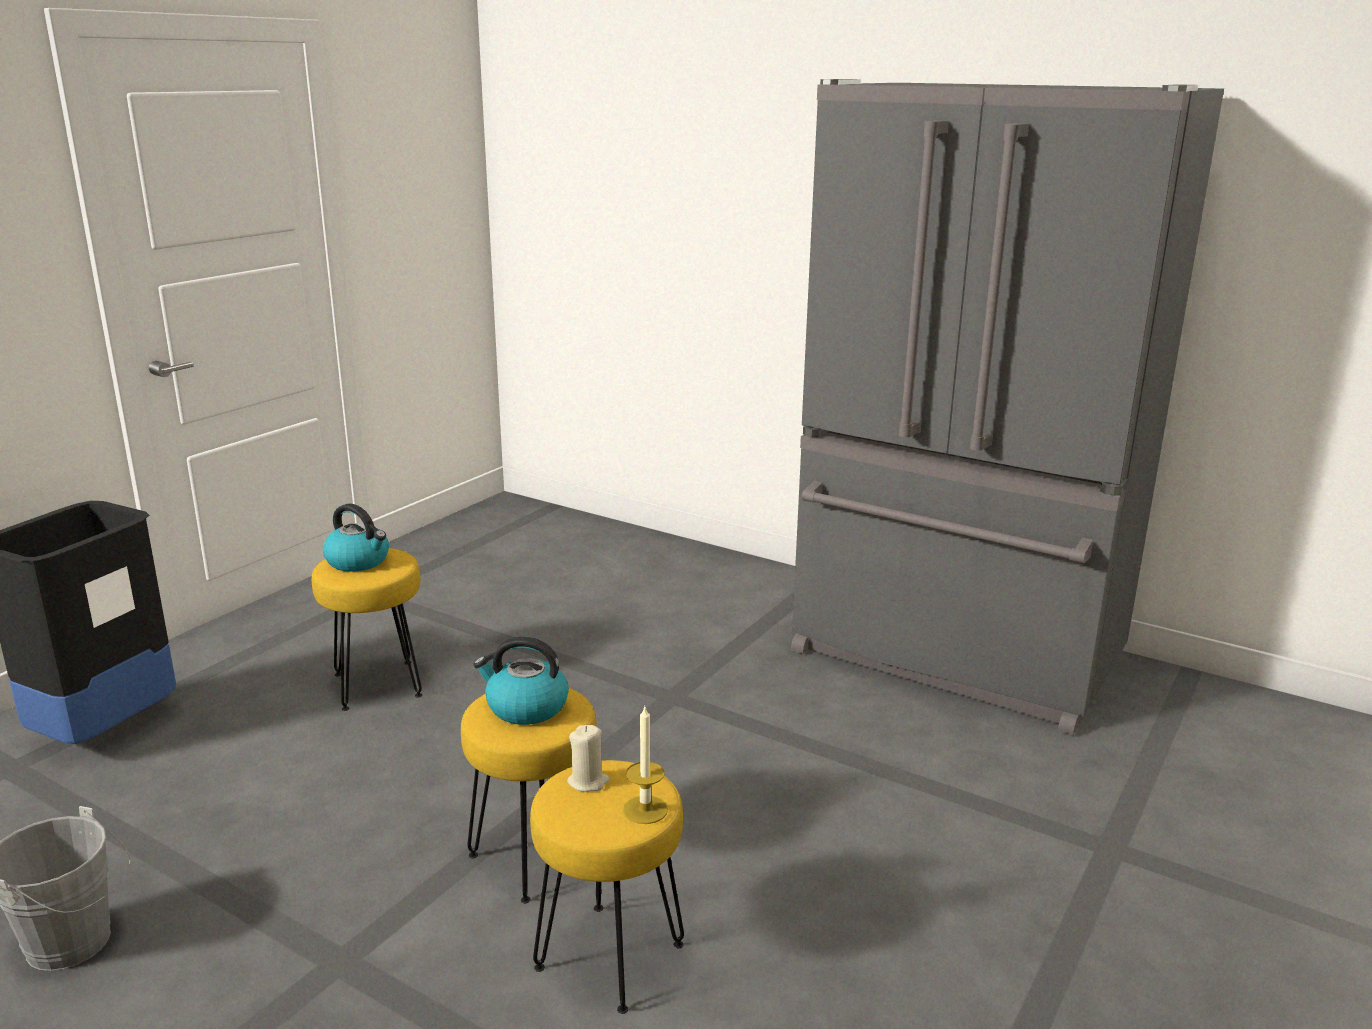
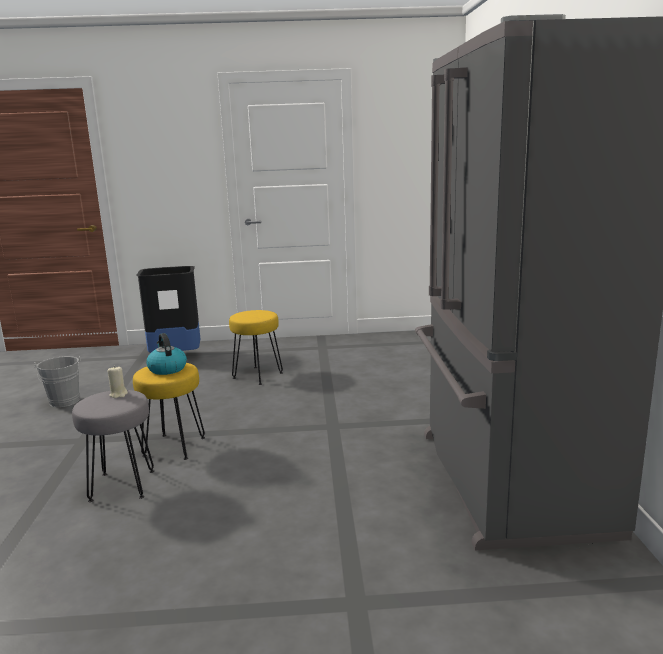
camera: 55 degrees right, 5 degrees down
(359, 561) = (253, 313): kettle -> none
(609, 954) = (123, 485): yellow stool -> grey stool
(645, 810) = (105, 409): candle -> none

